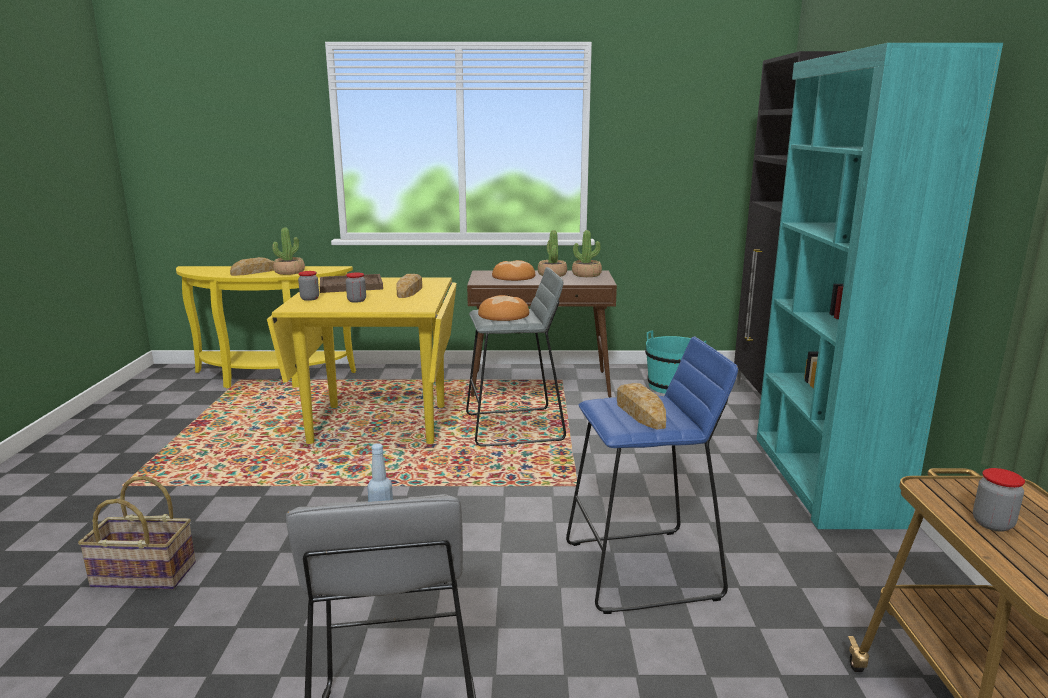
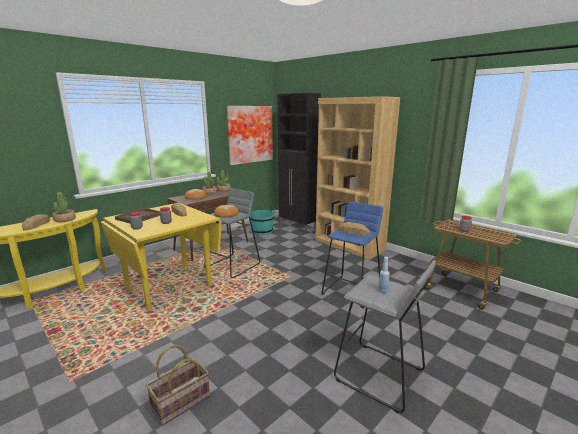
camera: 45 degrees left, 0 degrees up
(699, 160) = (249, 134): none -> picture
(822, 479) = (349, 245): turquoise bookcase -> brown bookcase

